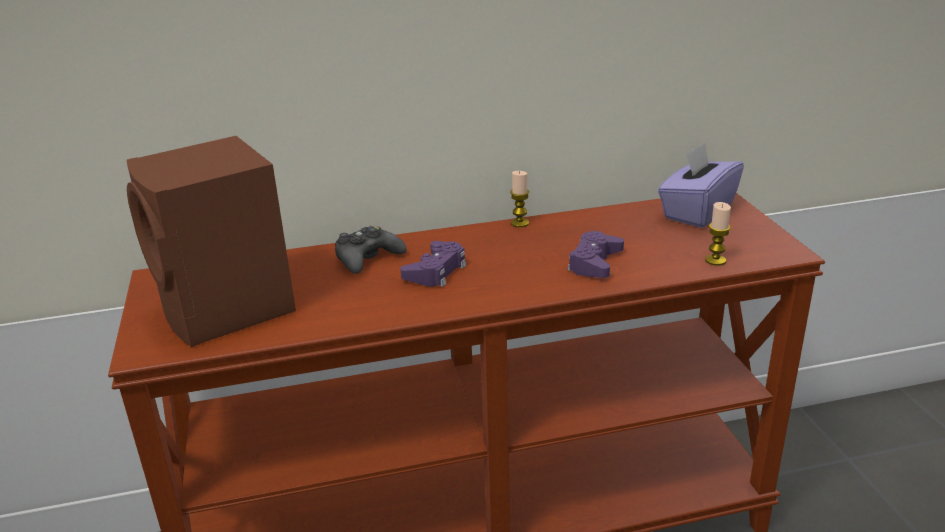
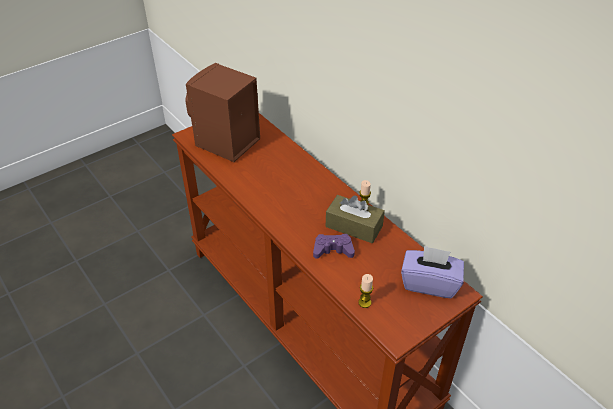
camera: 65 degrees right, 15 degrees up
(368, 258) = (292, 166): black game controller -> none
(436, 271) = (292, 193): purple game controller -> none
(554, 237) = (354, 226): none -> brown tissue box

